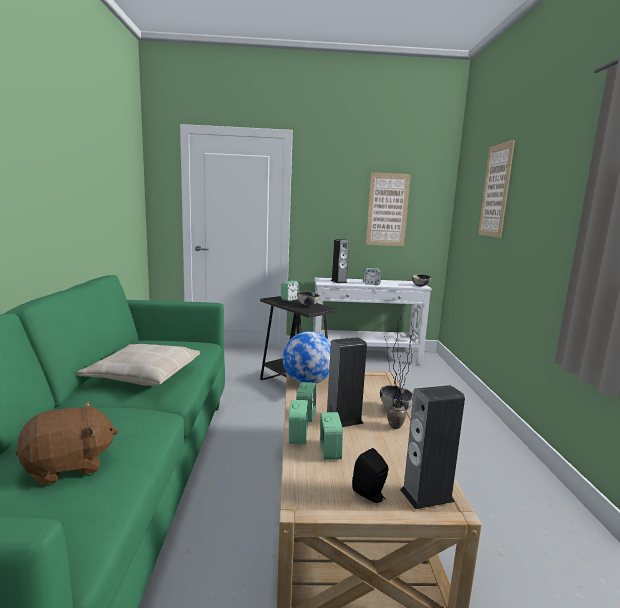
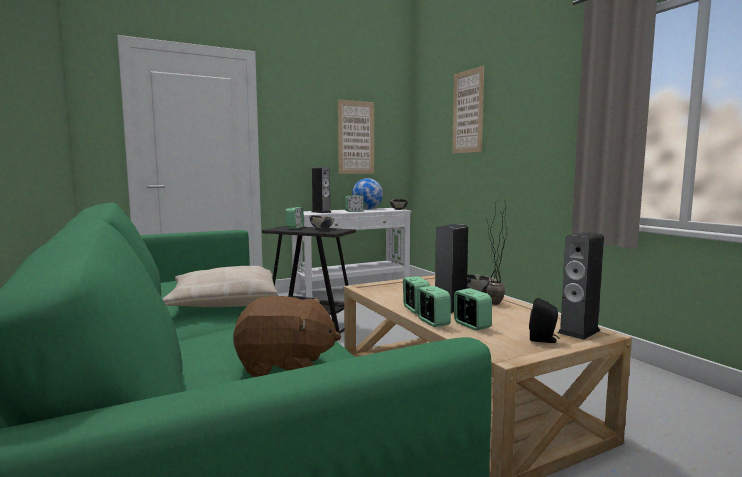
camera: 25 degrees left, 5 degrees down
(69, 466) = (285, 366): brown plush toy -> brown plush toy turned 60 degrees clockwise
(307, 382) = (379, 290): globe -> globe (367, 209)

